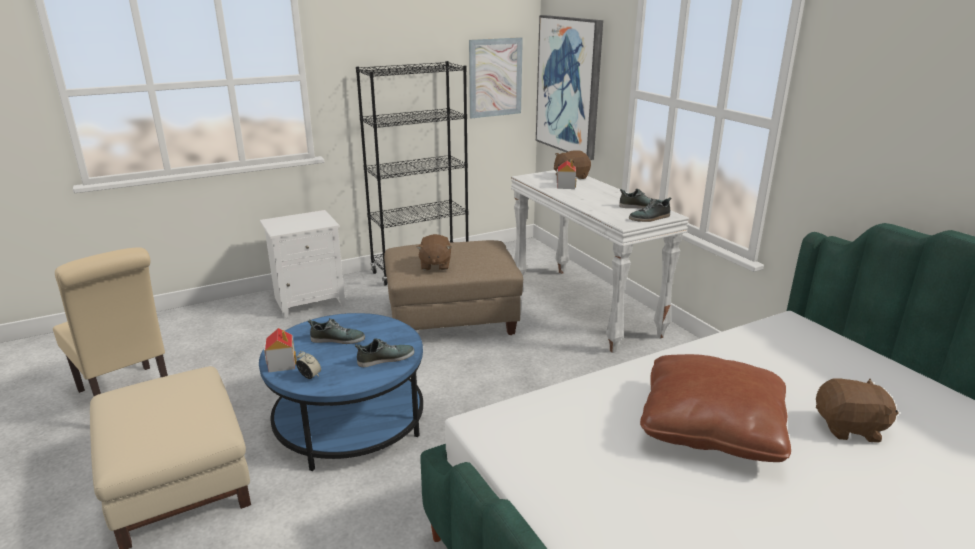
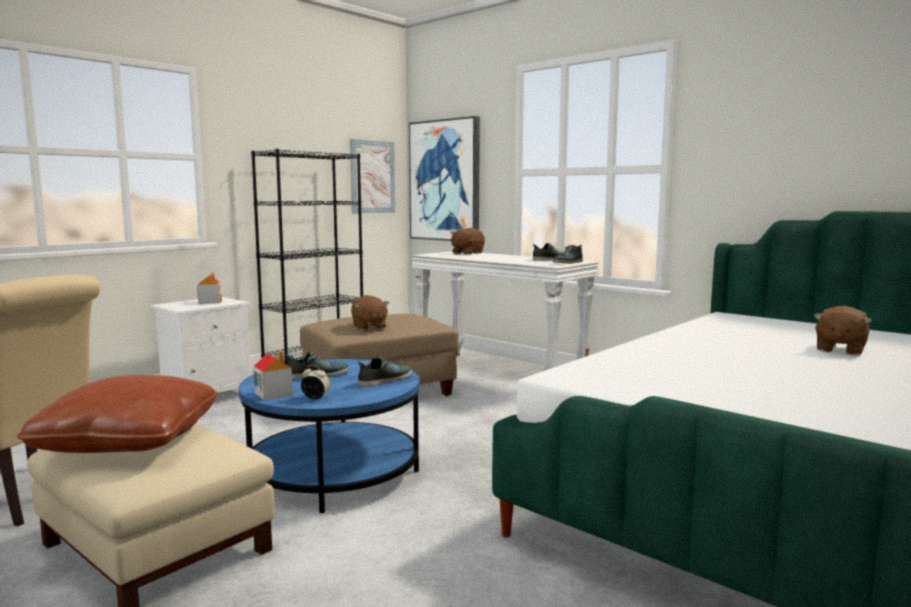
camera: 20 degrees left, 15 degrees down
(566, 186) = (470, 256): toy house -> toy house (210, 302)
(711, 426) = (744, 359): brown pillow -> brown pillow (129, 441)
(849, 428) = (839, 349): brown plush toy -> brown plush toy turned 135 degrees clockwise

